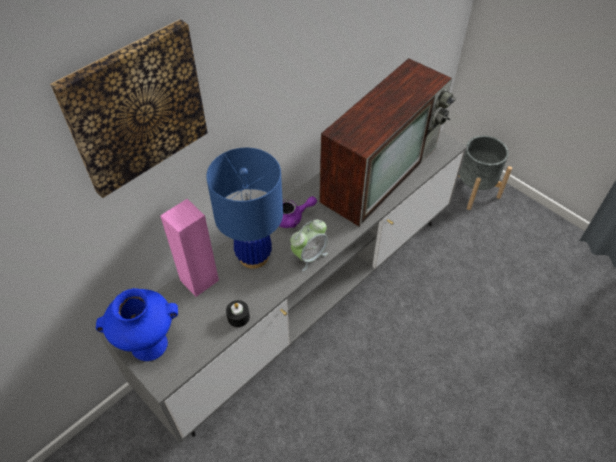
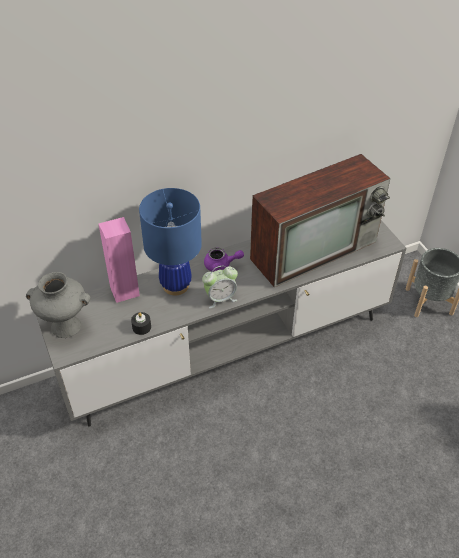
camera: 20 degrees right, 5 degrees down
(136, 108) = (92, 134): picture -> none
(148, 346) = (65, 327): blue vase -> grey vase

